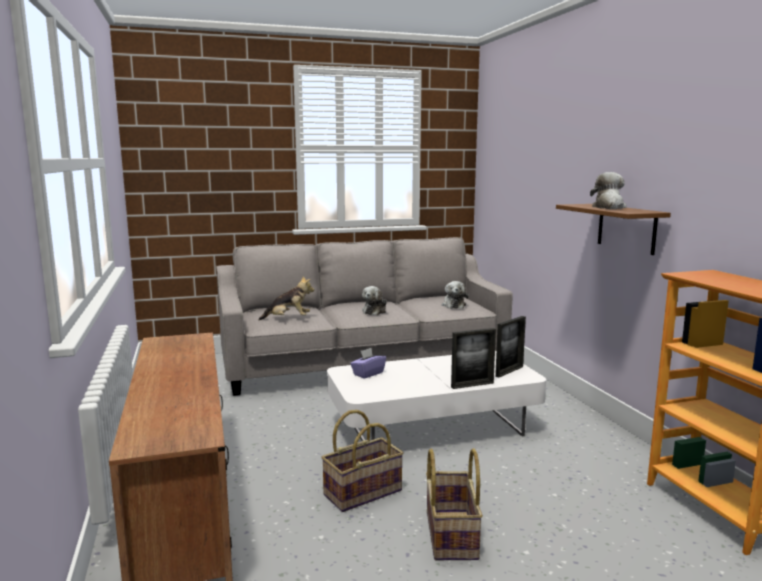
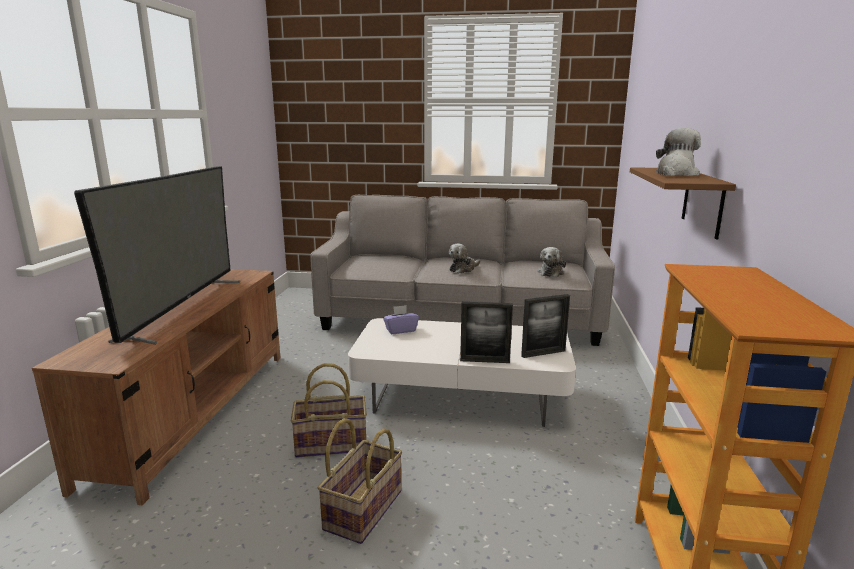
camera: 25 degrees right, 5 degrees up
(178, 379) = (182, 308): none -> television
(288, 319) = (376, 267): plush toy -> none

